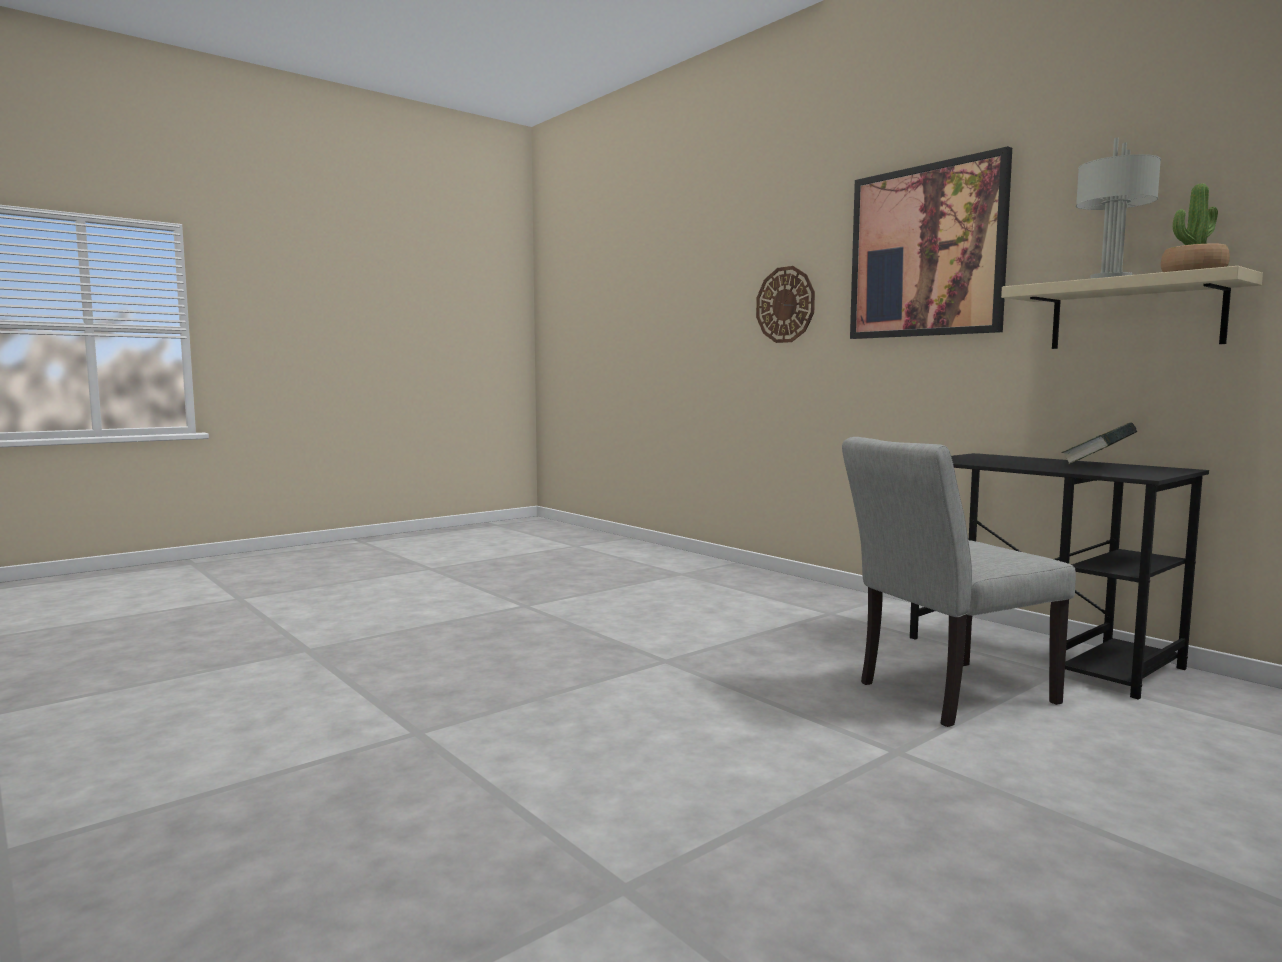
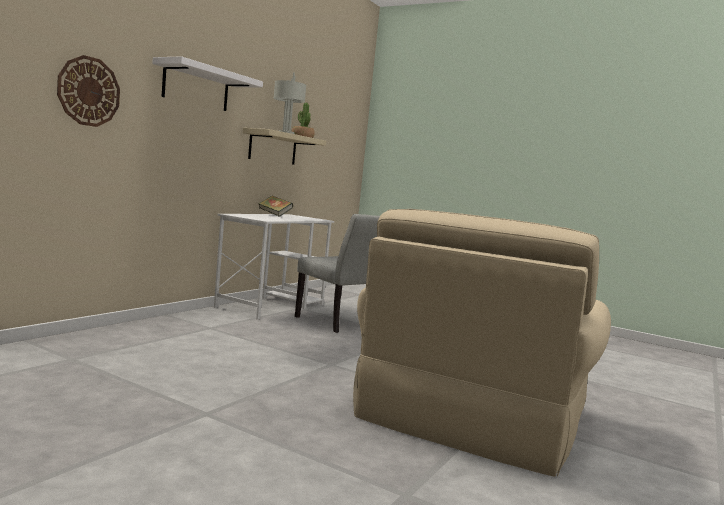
camera: 110 degrees left, 0 degrees up
(428, 716) = (473, 414): none -> beige armchair
(926, 251) = (196, 87): picture -> white shelf
(1042, 653) = (272, 305): black desk -> white desk

